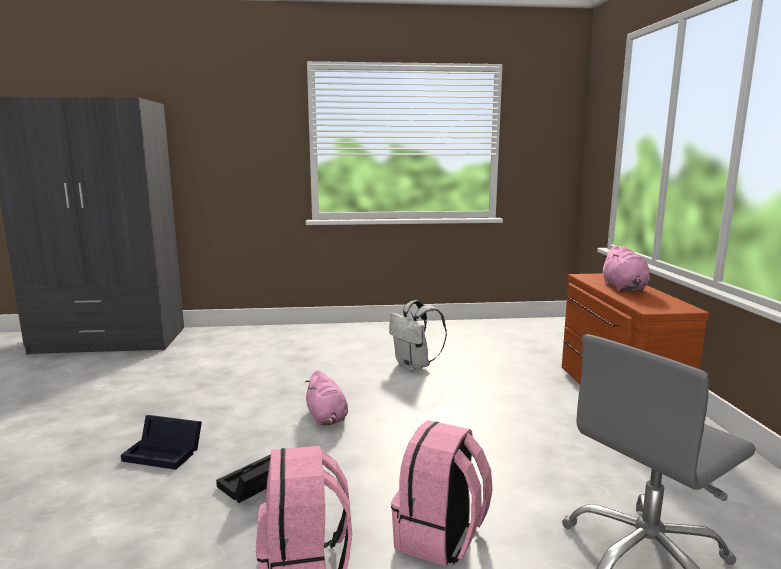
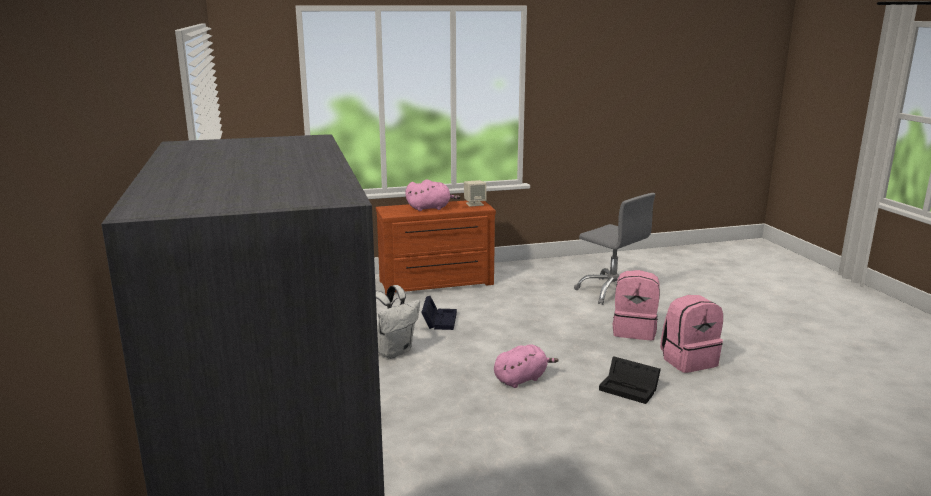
camera: 100 degrees left, 5 degrees up
(165, 452) = (621, 441): black storage box -> black storage box (439, 320)
(667, 306) = (474, 204): none -> beige speaker

